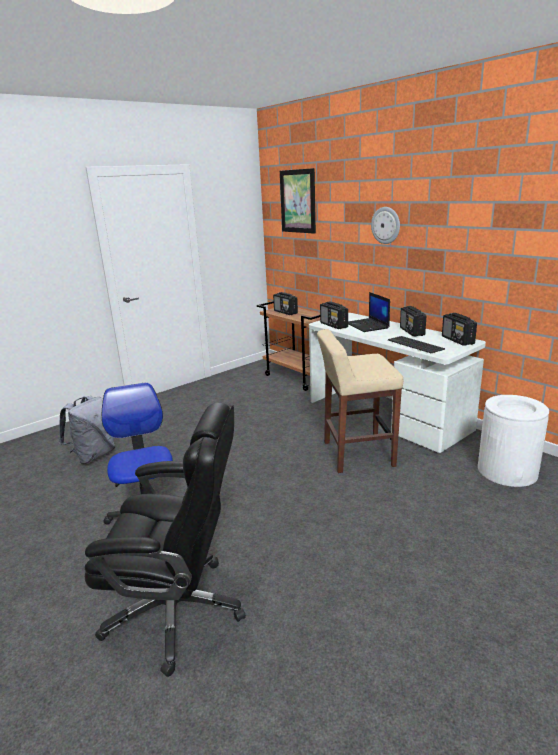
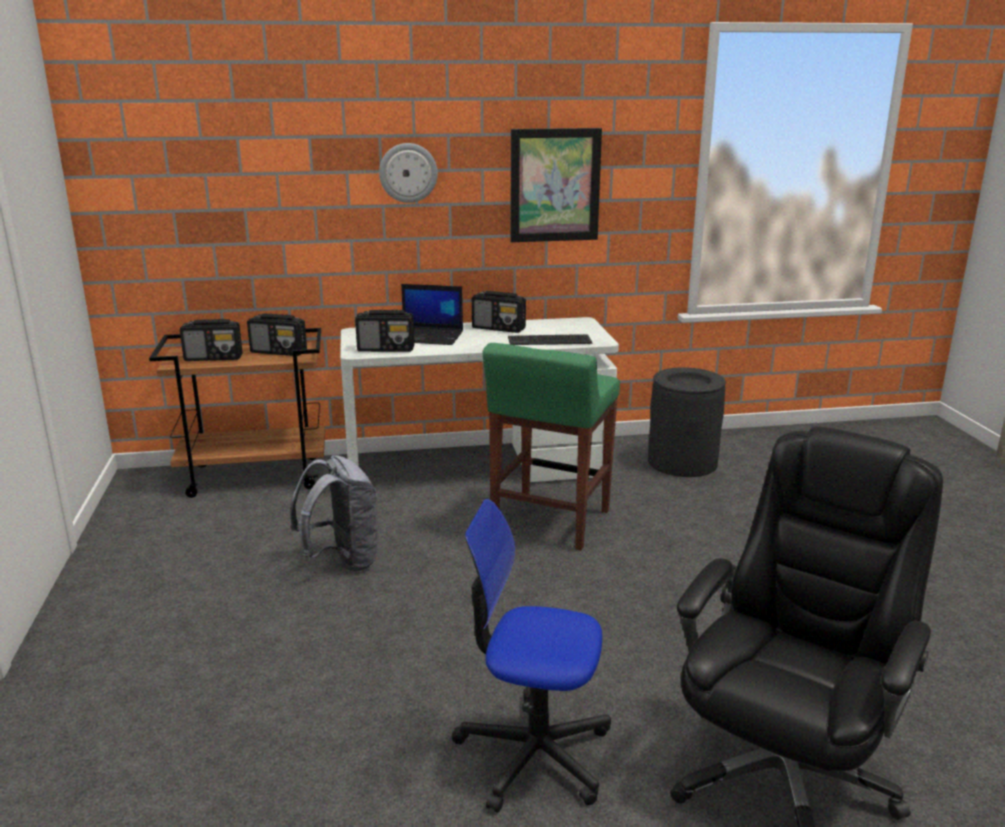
camera: 60 degrees left, 0 degrees up
(93, 456) = (199, 782): grey backpack -> grey backpack (342, 561)
(298, 201) = (184, 136): picture -> picture (555, 185)
(357, 454) = (549, 522): beige stool -> green stool
(457, 340) = (568, 323): radio -> radio (279, 352)
(507, 471) = (682, 462): white trash can -> black trash can

